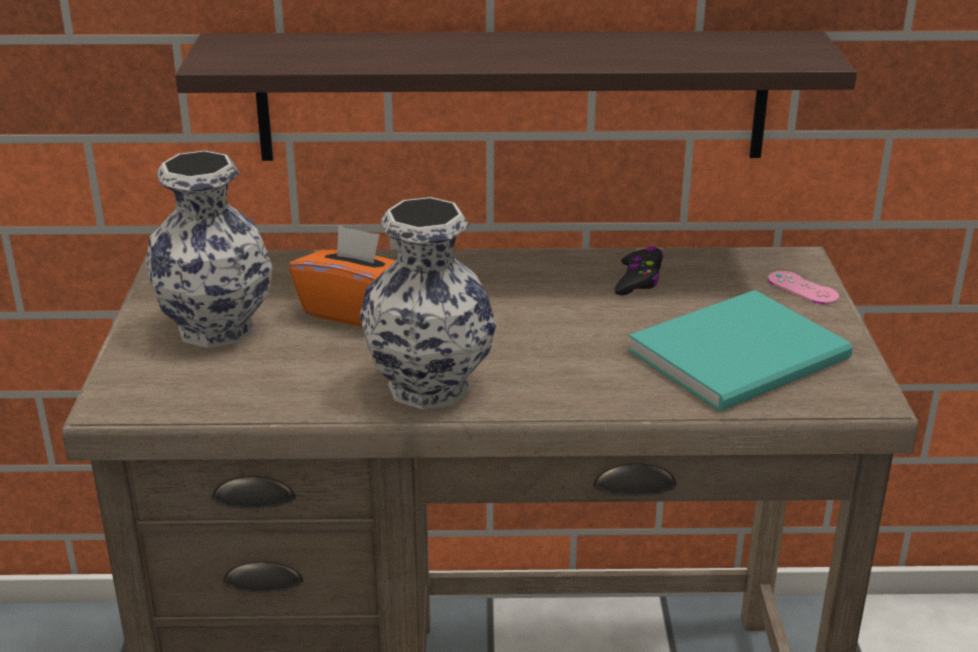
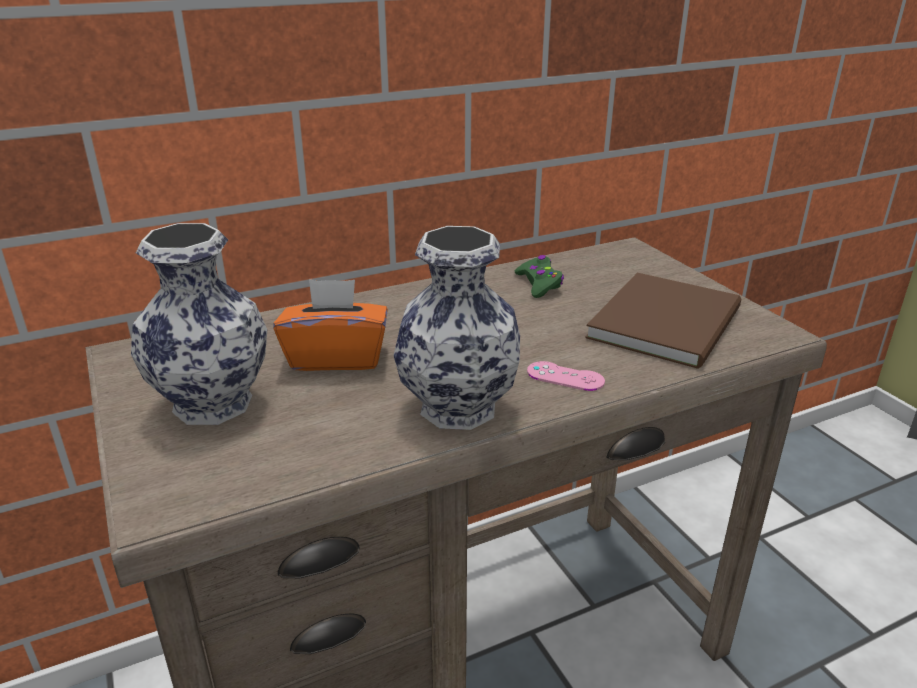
camera: 25 degrees left, 0 degrees up
(512, 96) = (408, 147): shelf -> none
(639, 280) = (539, 284): black game controller -> green game controller
(746, 355) = (670, 322): turquoise book -> brown book
(802, 288) = (655, 266): pink game controller -> pink game controller (565, 376)

